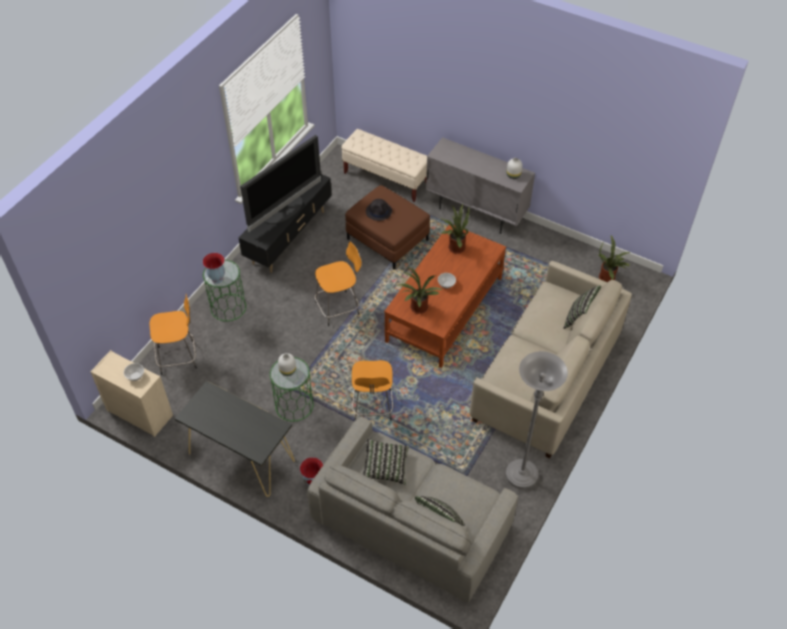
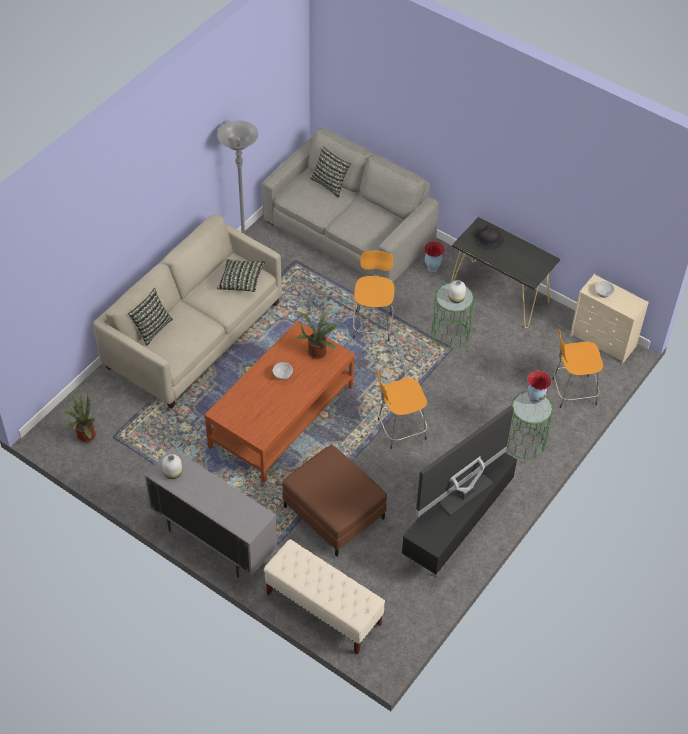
camera: 175 degrees left, 0 degrees up
(379, 211) = (344, 487): black hat -> black hat (488, 239)
(385, 466) = (369, 223): pillow -> pillow (241, 281)
(455, 247) = (263, 418): potted plant -> none

